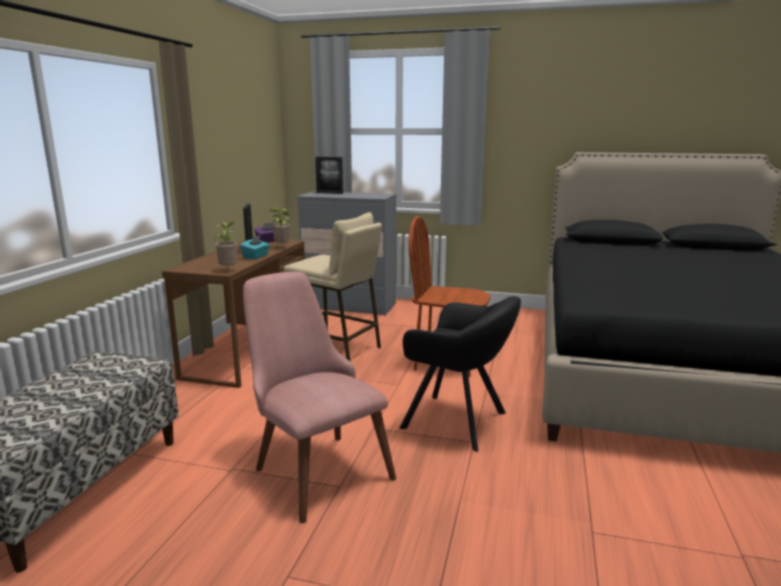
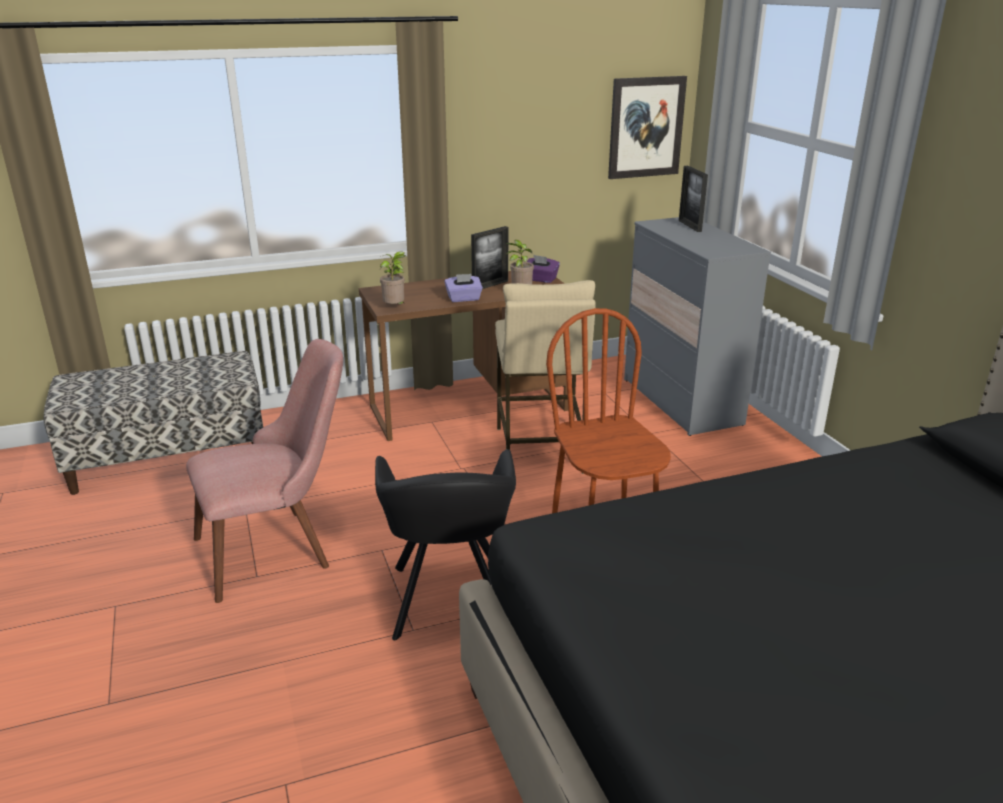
camera: 55 degrees right, 10 degrees up
(256, 257) = (463, 299): turquoise tissue box -> purple tissue box
(267, 139) = (646, 127): none -> picture
(313, 466) = (279, 547): pink chair -> pink chair turned 45 degrees clockwise

